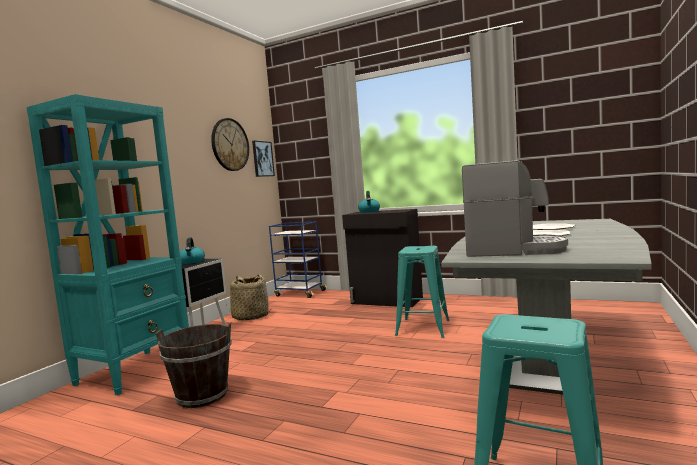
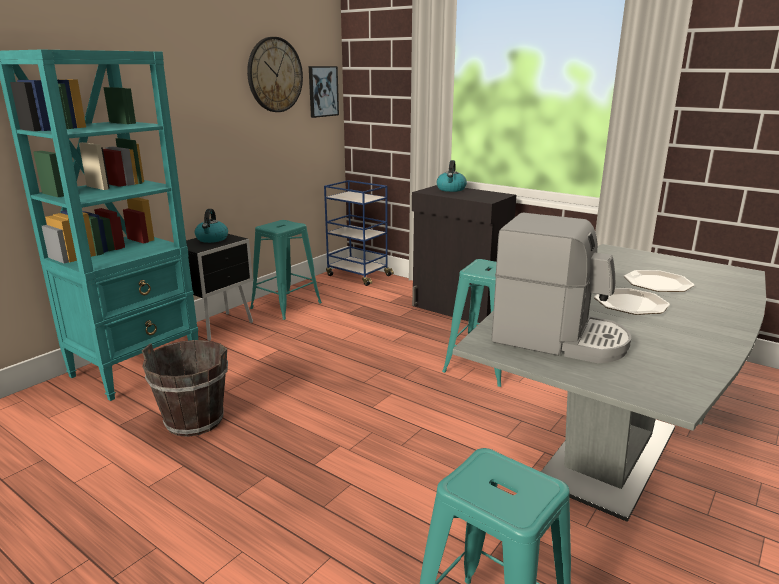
camera: 10 degrees right, 15 degrees up
(250, 316) = (286, 306): basket -> turquoise stool

